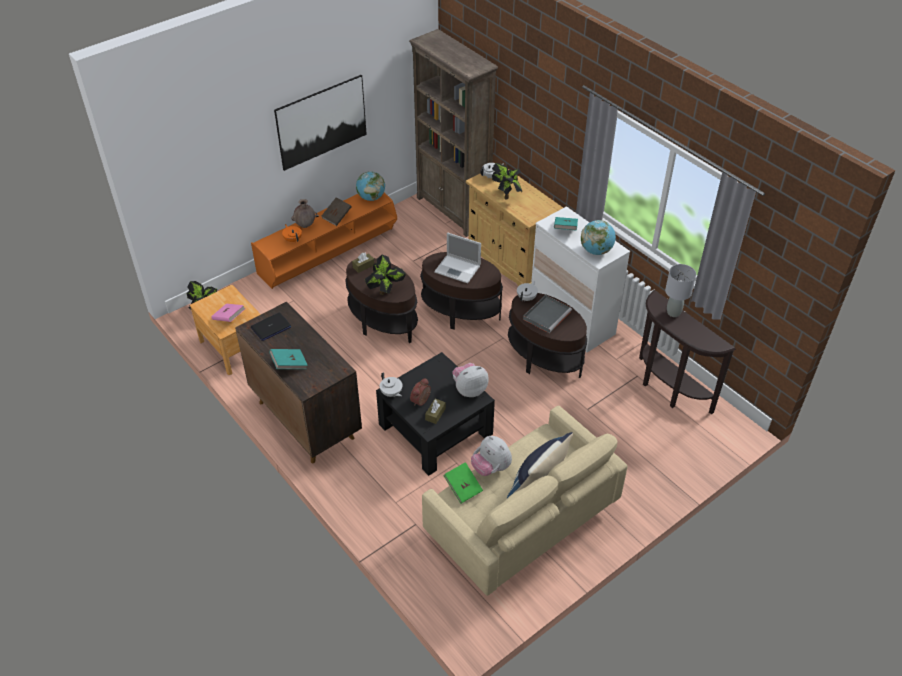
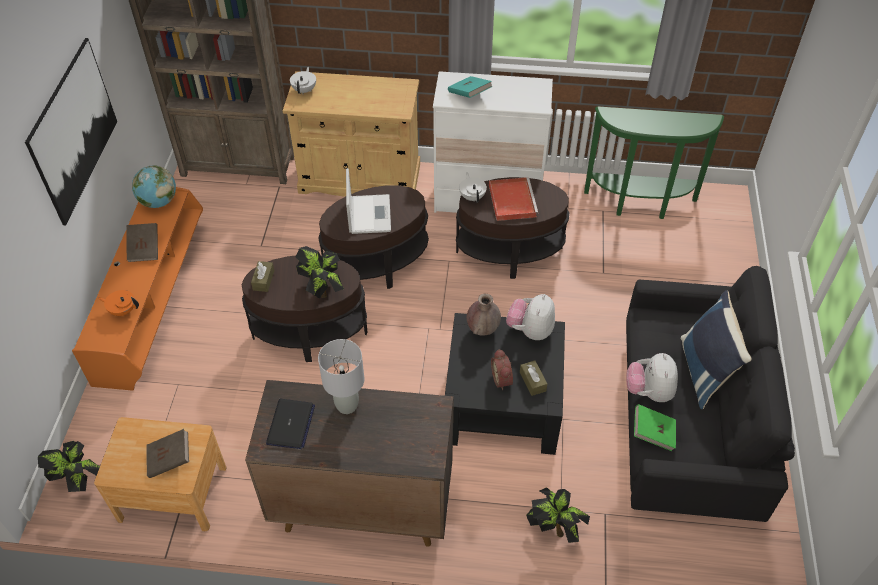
camera: 45 degrees left, 5 degrees up
(229, 318) = (170, 460): pink book -> brown book
(289, 364) = (371, 450): turquoise book -> none
(305, 225) = (117, 283): brown vase -> brown vase (482, 329)
(391, 393) = (463, 396): white teapot -> none
(458, 269) = (369, 213): laptop -> laptop turned 75 degrees counterclockwise
(491, 468) = (649, 391): plush toy -> plush toy turned 90 degrees clockwise
(506, 195) = (345, 100): potted plant -> potted plant (554, 528)
(521, 522) = (685, 426): beige sofa -> black sofa
(547, 315) = (511, 200): grey tray -> red tray
(596, 251) = (524, 97): globe -> none
(668, 390) = (640, 205): brown console table -> green console table
(673, 312) = (639, 117): grey table lamp -> grey table lamp (346, 406)

